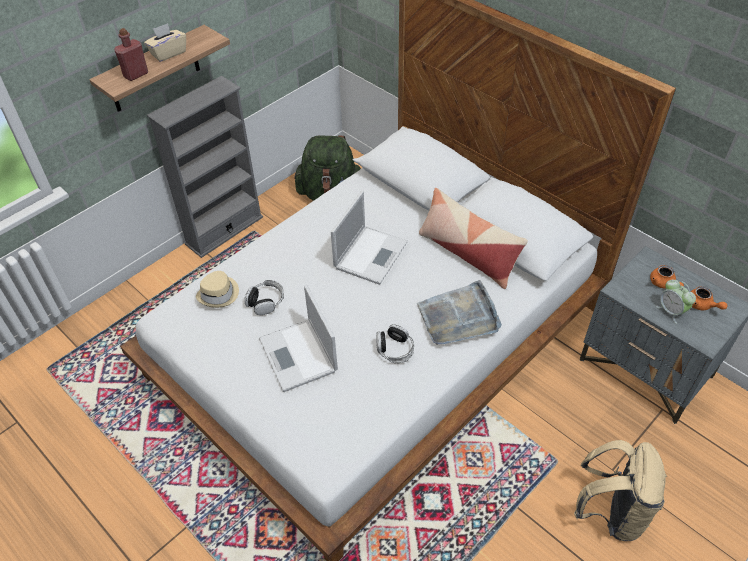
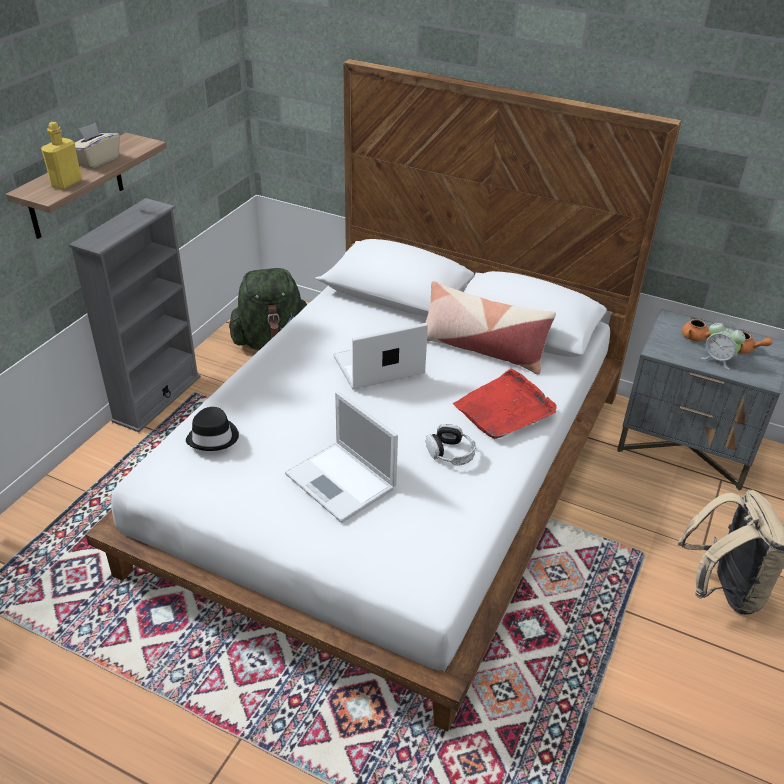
camera: 20 degrees left, 10 degrees down
(136, 75) = (66, 183): red bottle -> yellow bottle
(219, 294) = (213, 437): beige hat -> black hat
(265, 301) = (276, 434): headphones -> none
(371, 254) = (377, 366): laptop -> laptop turned 120 degrees counterclockwise
(459, 317) = (504, 408): grey tray -> red tray

